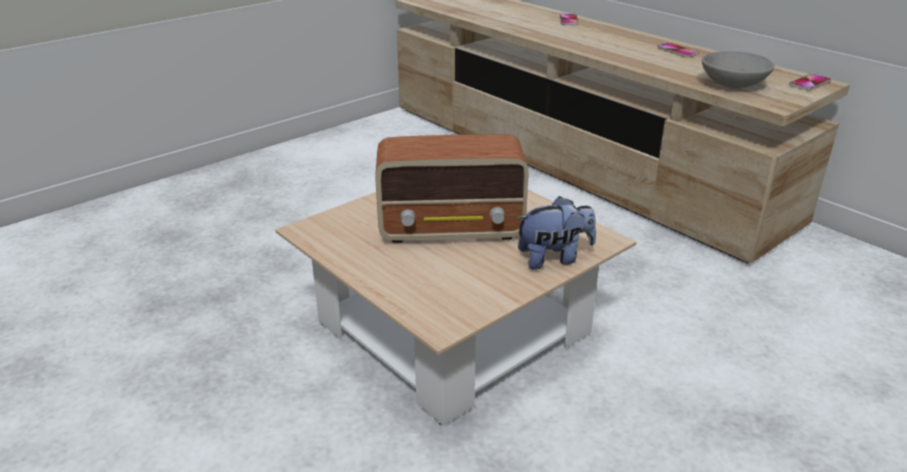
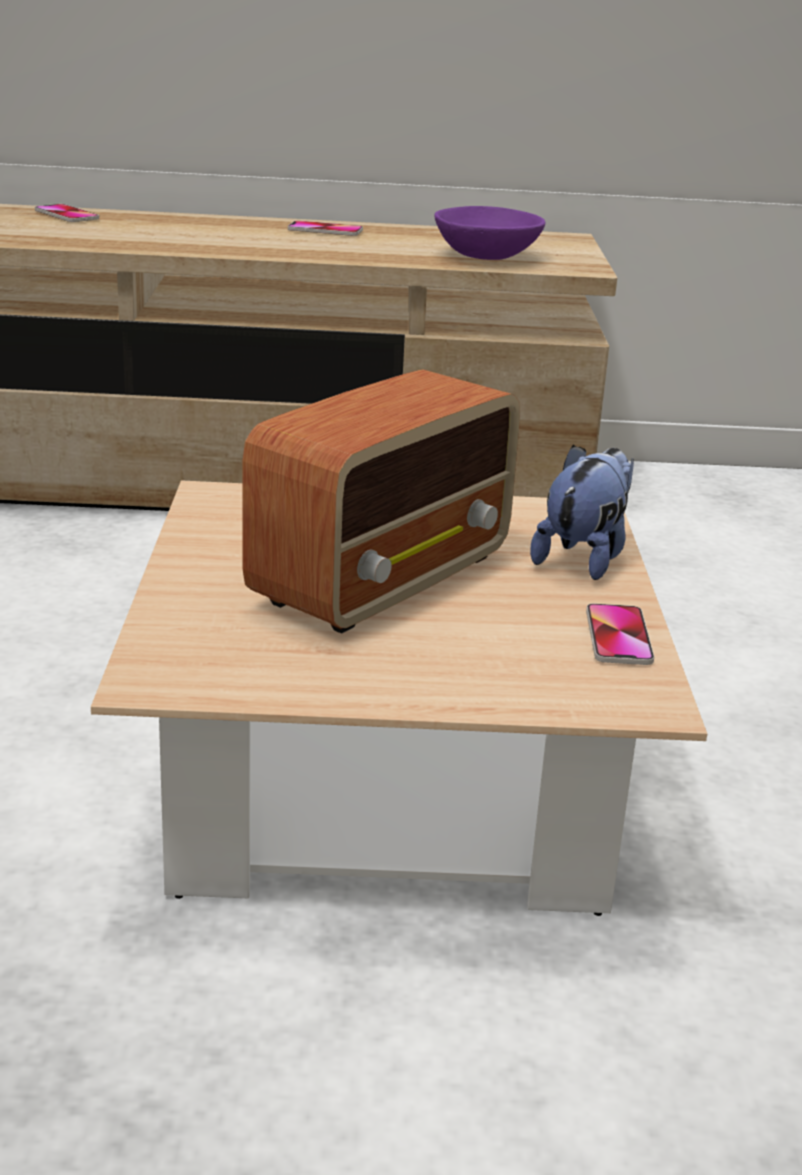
camera: 50 degrees left, 5 degrees down
(733, 84) = (485, 256): grey bowl -> purple bowl
(809, 83) = (556, 240): phone -> phone (618, 637)

